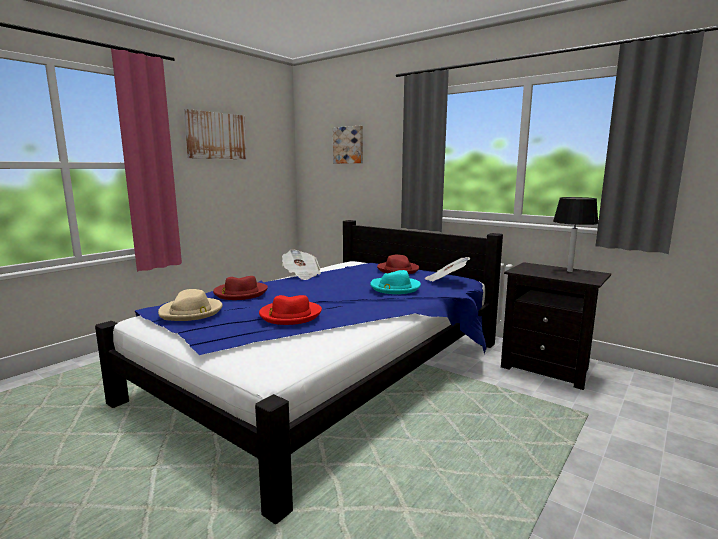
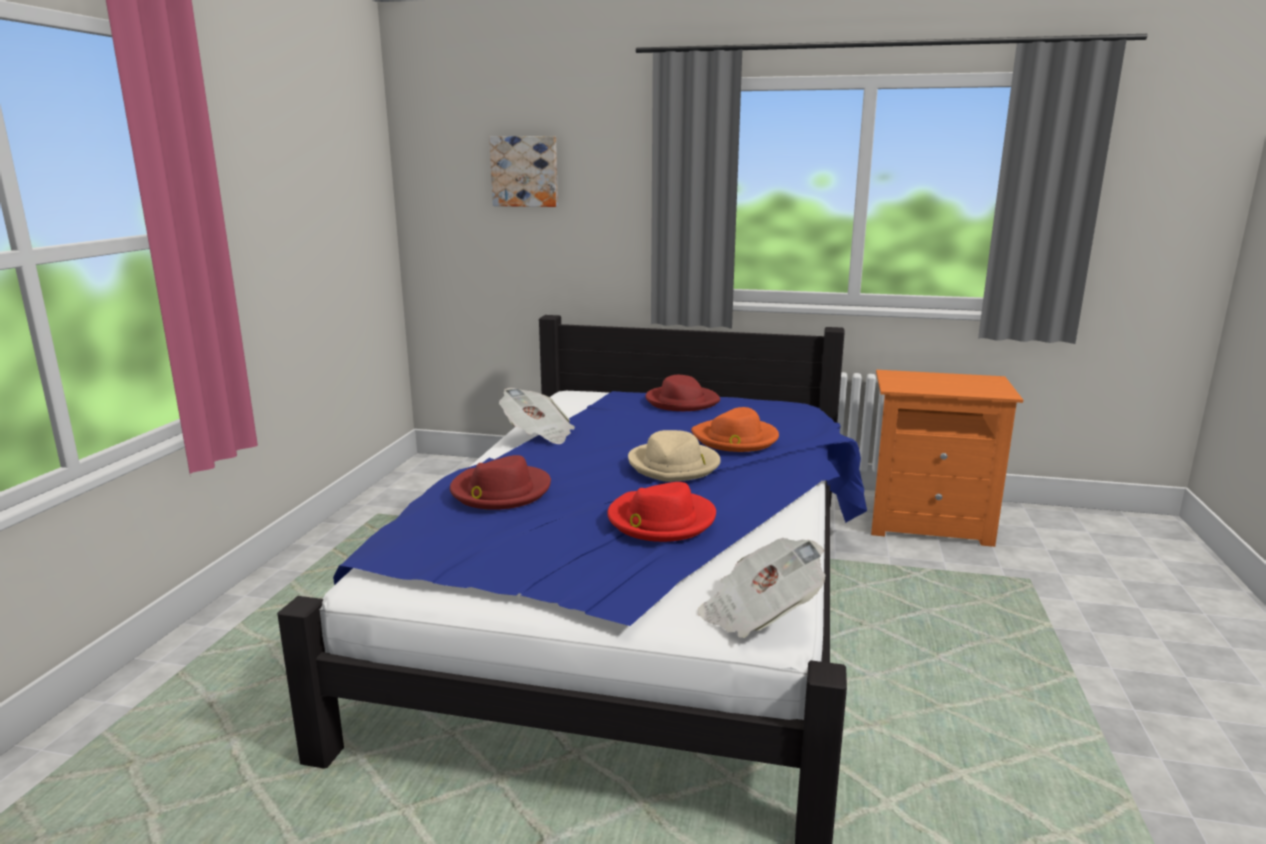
camera: 25 degrees left, 5 degrees up
(191, 312) = (479, 547): beige hat -> beige hat (674, 465)
(216, 136) = (277, 159): picture -> none
(394, 288) = (735, 439): turquoise hat -> orange hat
(445, 280) = (782, 413): newspaper -> newspaper (759, 614)
(548, 368) = (928, 524): black nightstand -> orange nightstand
(569, 271) = (956, 379): black table lamp -> none

